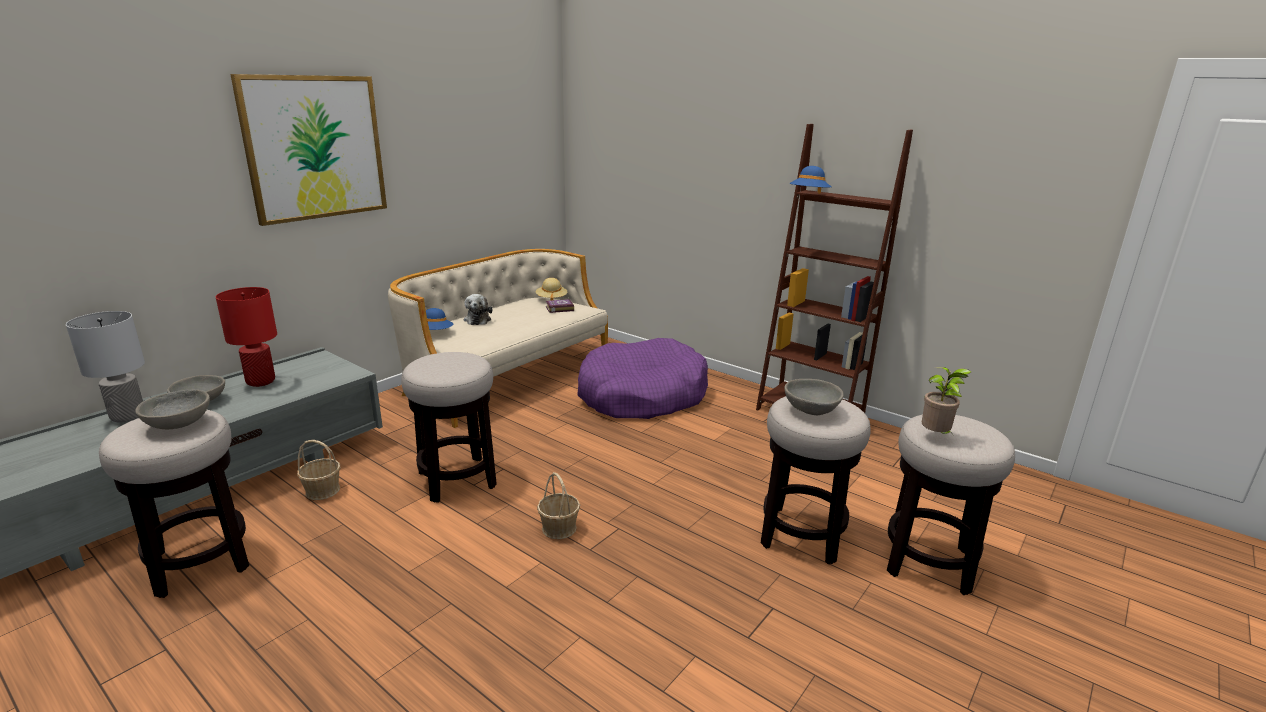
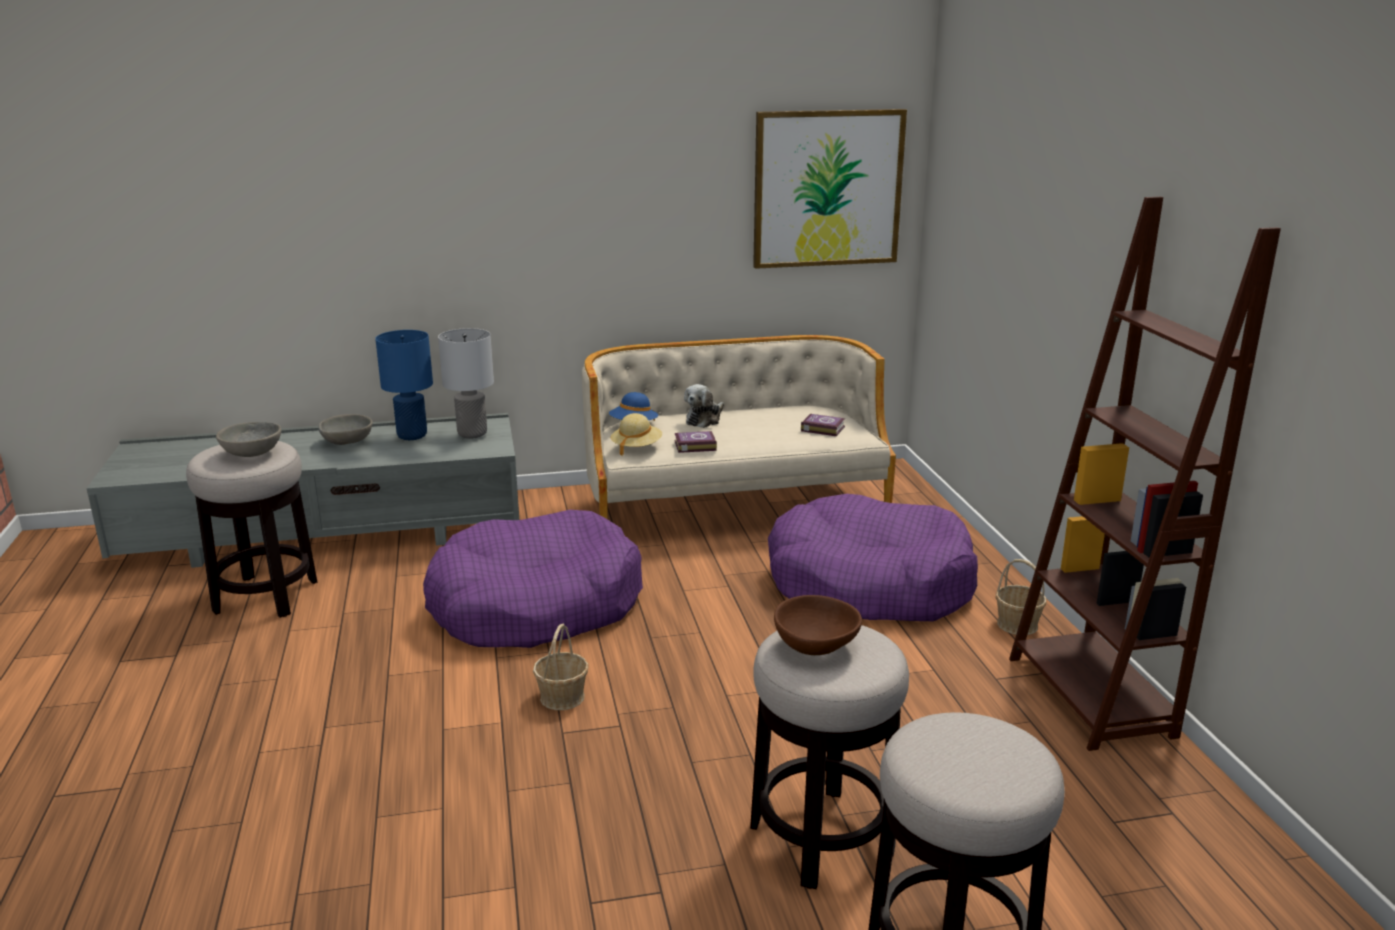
camera: 40 degrees right, 0 degrees up
(128, 418) = (285, 442): grey table lamp -> grey table lamp (472, 436)
(261, 383) = (412, 437): red table lamp -> blue table lamp
(315, 148) = (527, 180): picture -> picture (827, 189)
(322, 490) = (414, 569): basket -> basket (1017, 624)
(457, 479) = (535, 605): stool -> purple dog bed
(497, 336) = (694, 445): none -> book
(551, 299) = (833, 413): beige hat -> beige hat (636, 447)
(809, 196) = (1106, 321): blue hat -> none
(811, 410) = (815, 646): grey bowl -> brown bowl
(936, 436) = (921, 744): potted plant -> none

